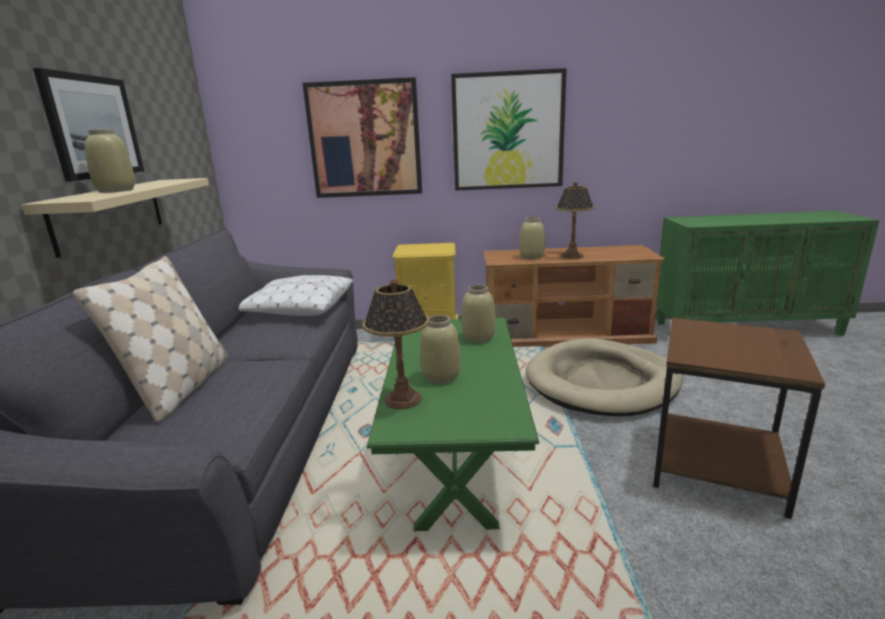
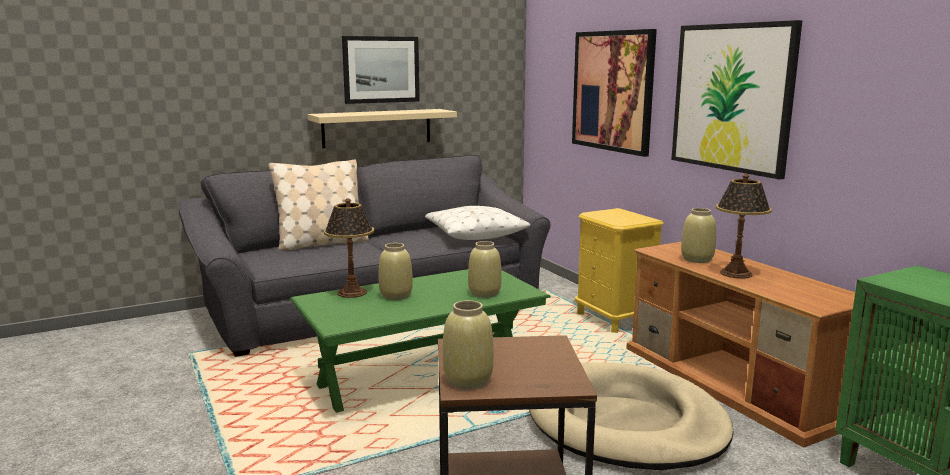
camera: 60 degrees right, 5 degrees down
(116, 191) = (366, 113): beige vase -> beige vase (468, 379)

